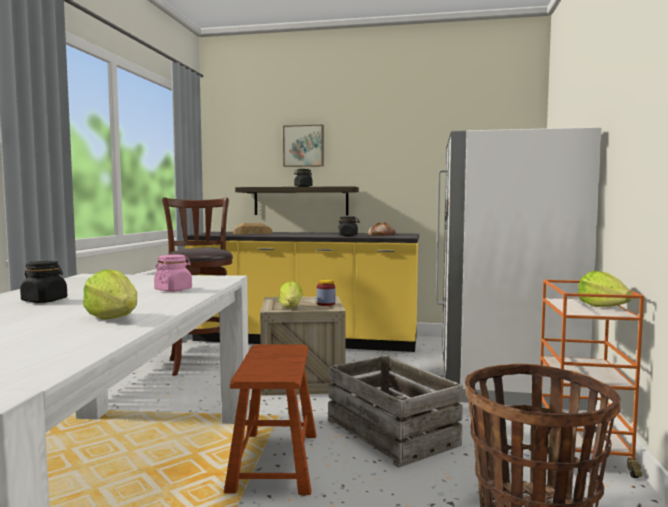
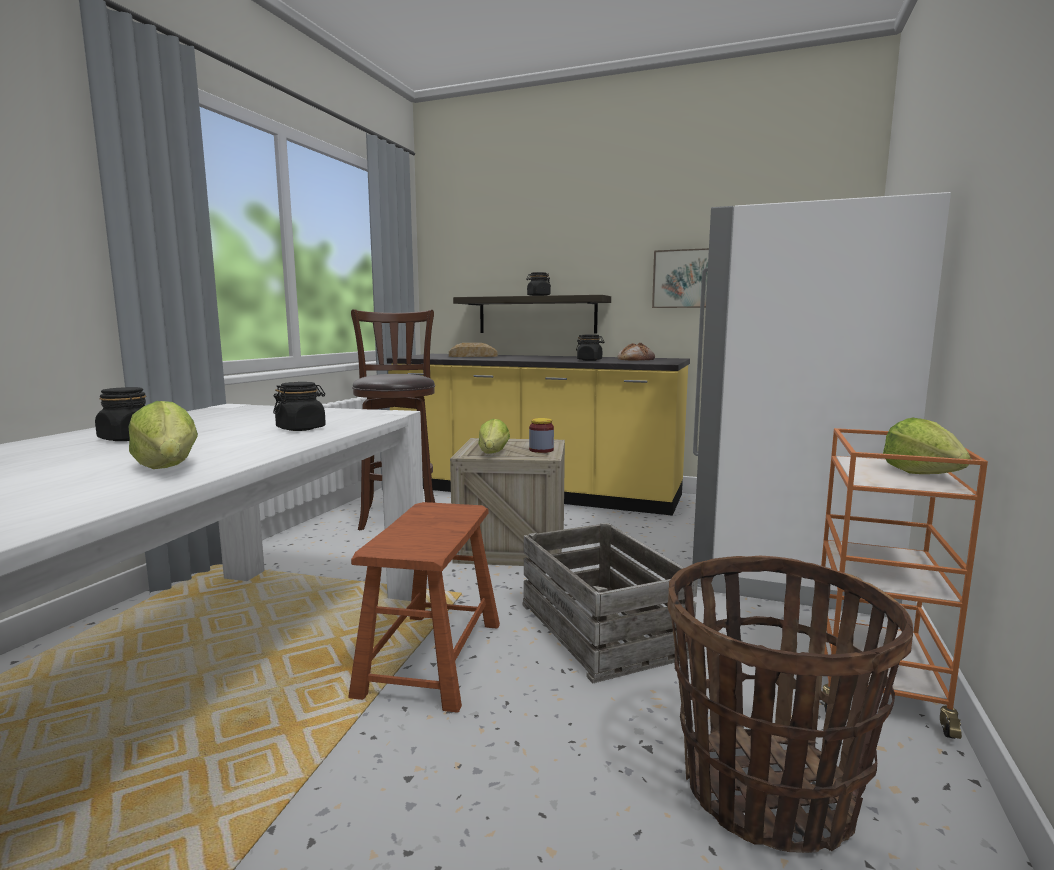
camera: 10 degrees right, 5 degrees up
(173, 290) = (301, 428): pink jar -> black jar
(303, 146) = (541, 242): picture -> picture (682, 279)

